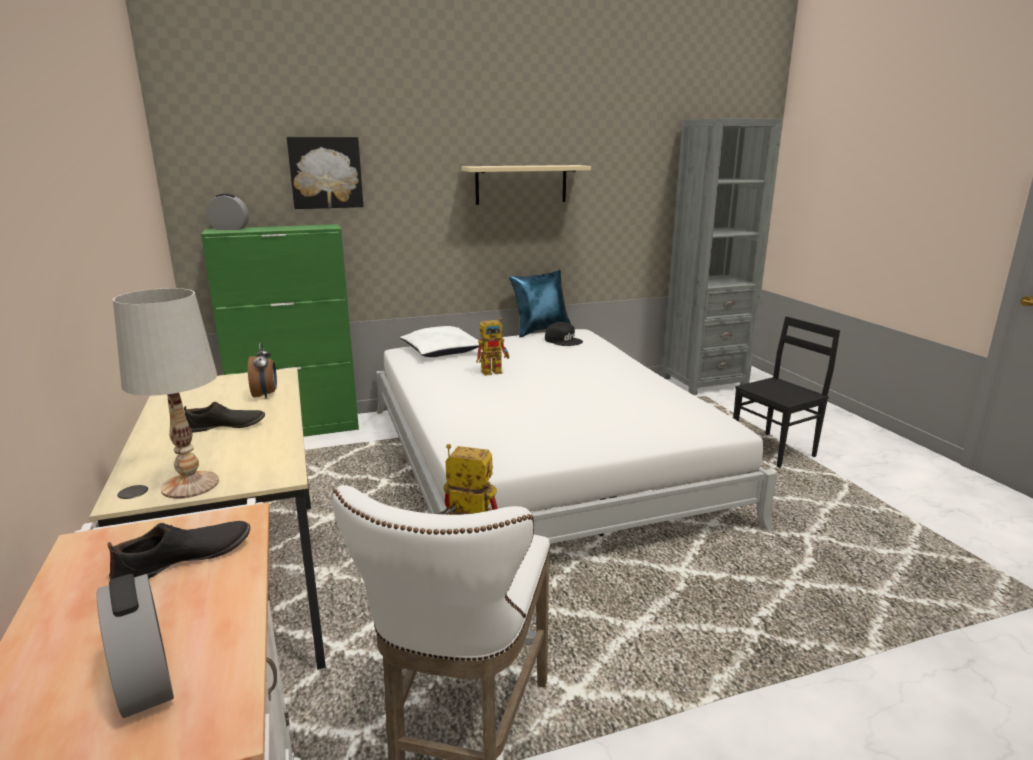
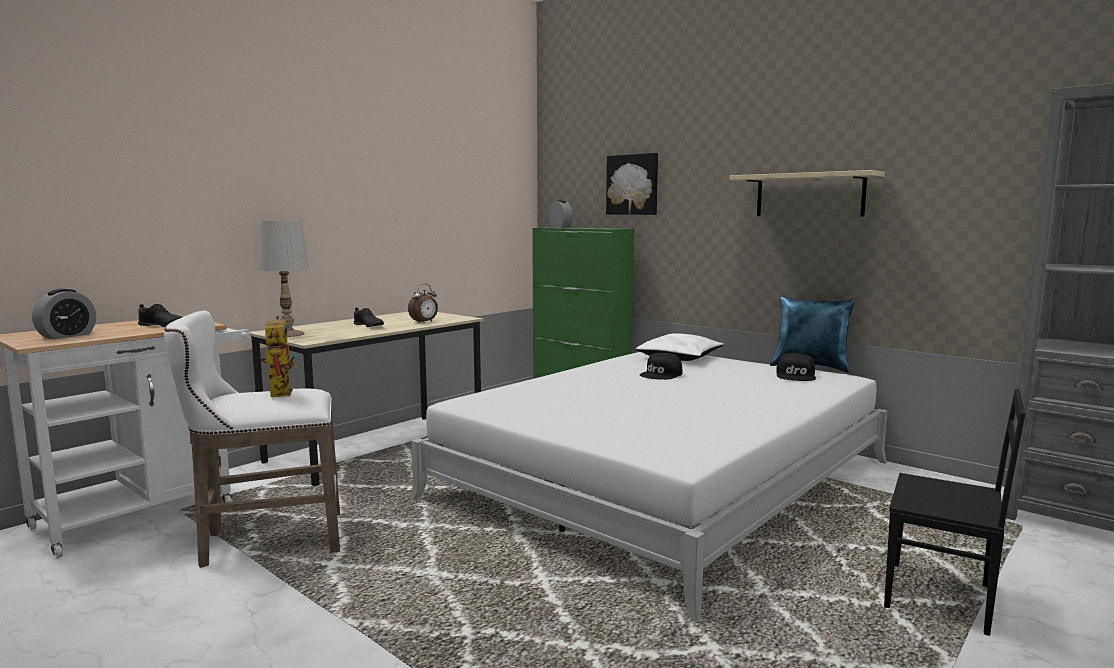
camera: 60 degrees right, 10 degrees down
(495, 371) = (661, 374): toy robot -> black cap

